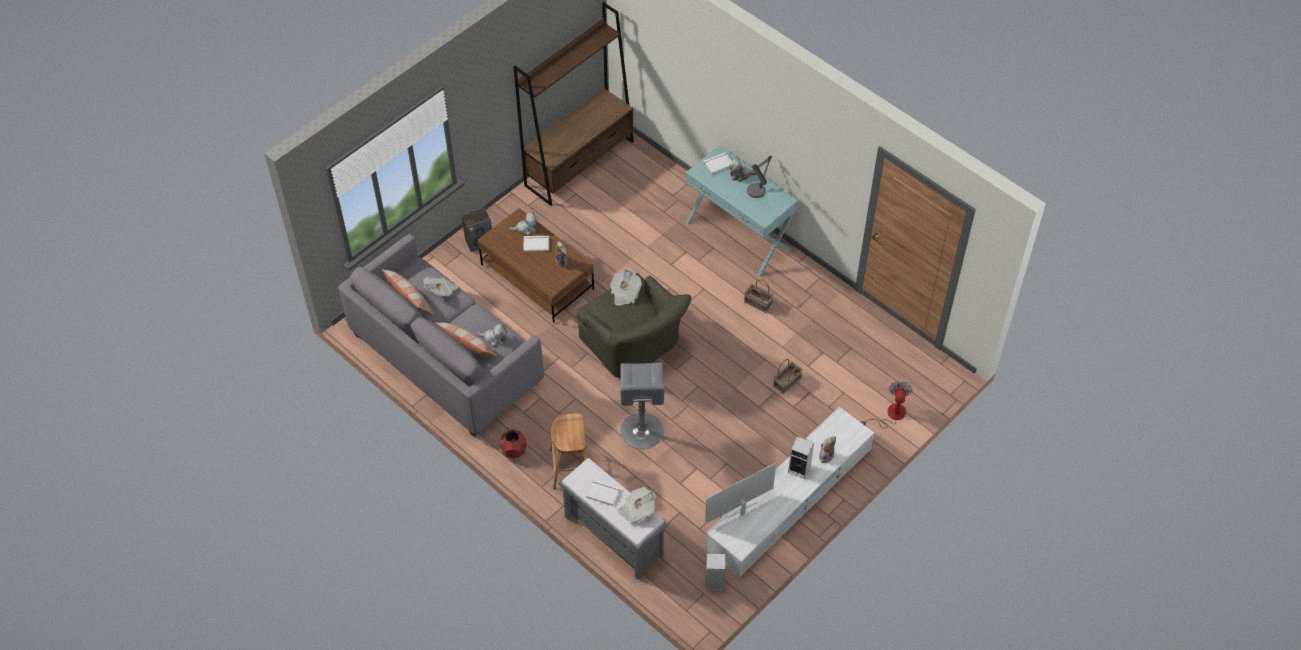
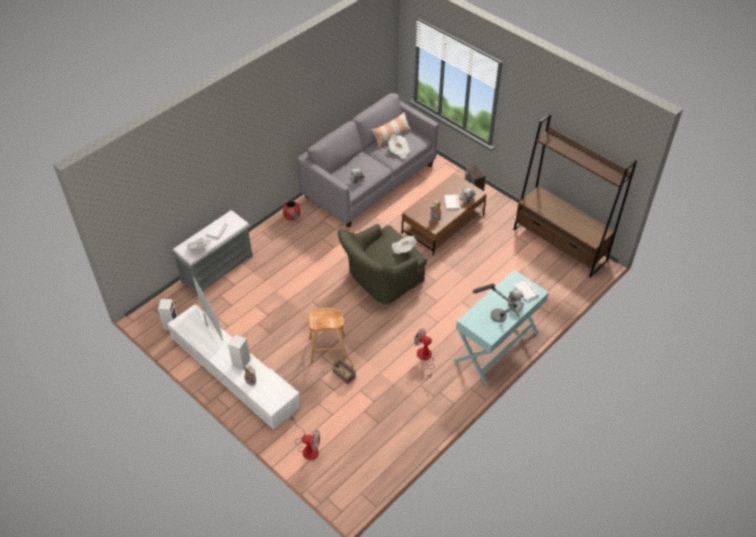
camera: 90 degrees right, 5 degrees down
(467, 346) = (350, 165): pillow -> none
(570, 468) = (275, 246): brown stool -> brown stool (327, 349)
(642, 433) = (301, 284): grey stool -> none
(759, 303) = (424, 358): basket -> fan

